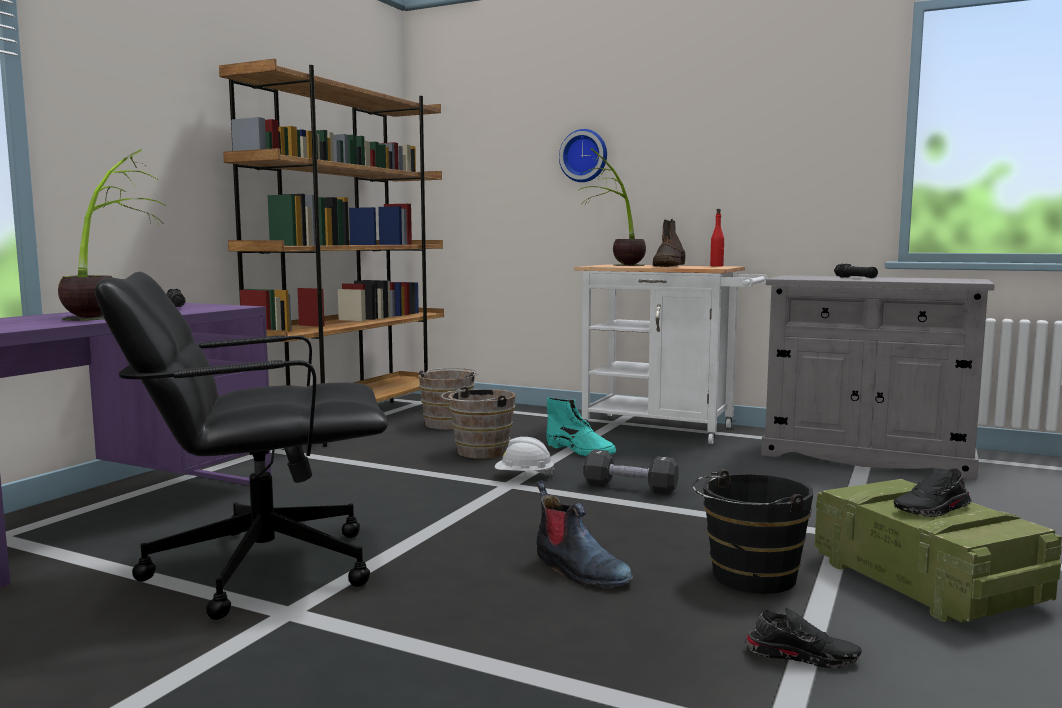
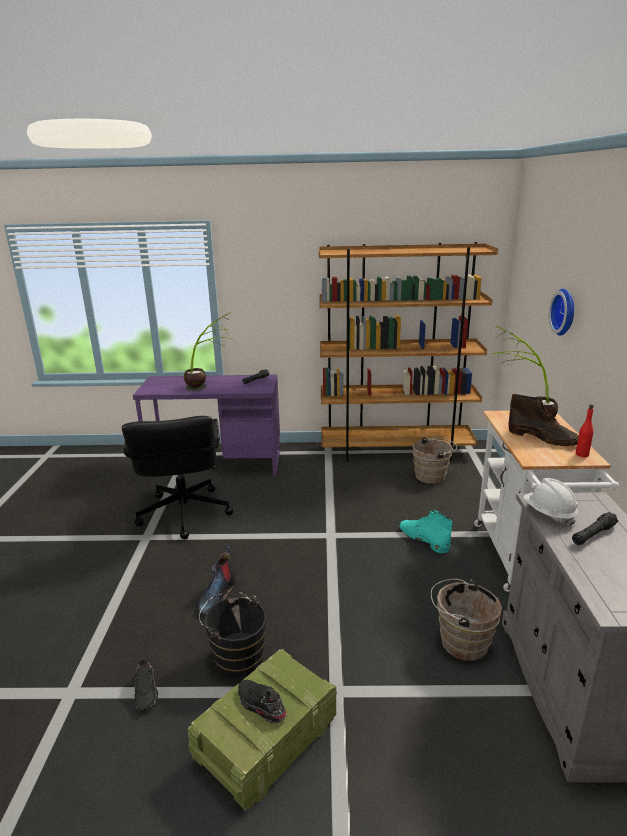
camera: 65 degrees right, 15 degrees up
(260, 567) = (183, 513): black office chair -> black office chair turned 150 degrees counterclockwise
(478, 452) = (382, 506): brown bucket -> brown bucket (460, 641)
(524, 477) = (349, 535): white hard hat -> white hard hat (549, 514)
(580, 451) = (423, 539): turquoise boot -> turquoise boot turned 120 degrees clockwise
(630, 488) = (361, 578): black dumbbell -> none
(669, 266) = (543, 438): brown boot -> brown boot turned 135 degrees counterclockwise

